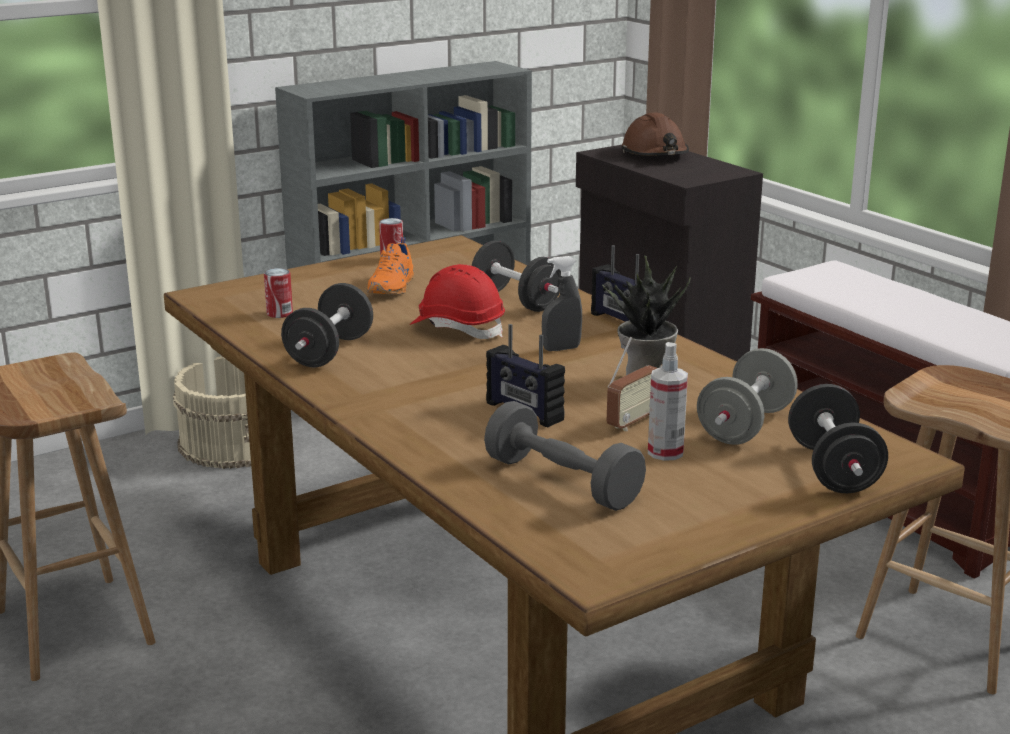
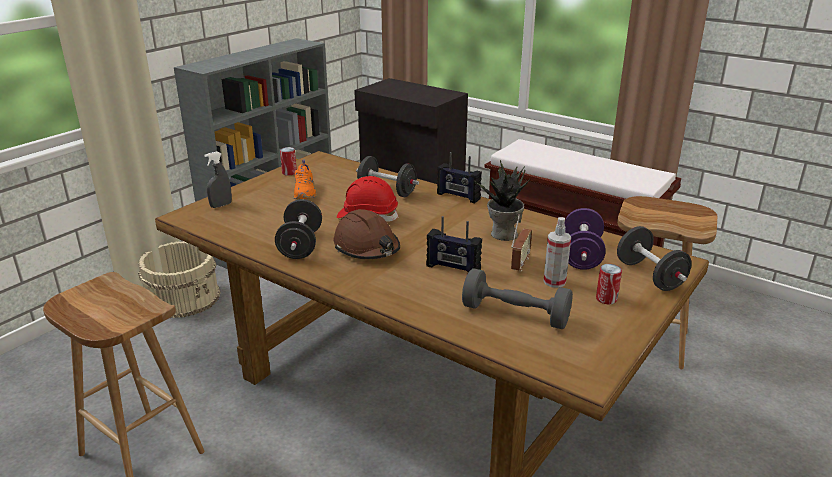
camera: 20 degrees left, 5 degrees up
(279, 314) = (246, 222): can -> can (606, 299)
(561, 349) = (439, 220): grey spray bottle -> grey spray bottle (221, 205)
(655, 154) = (400, 87): brown hard hat -> brown hard hat (367, 248)
(745, 426) = (581, 255): grey dumbbell -> purple dumbbell

